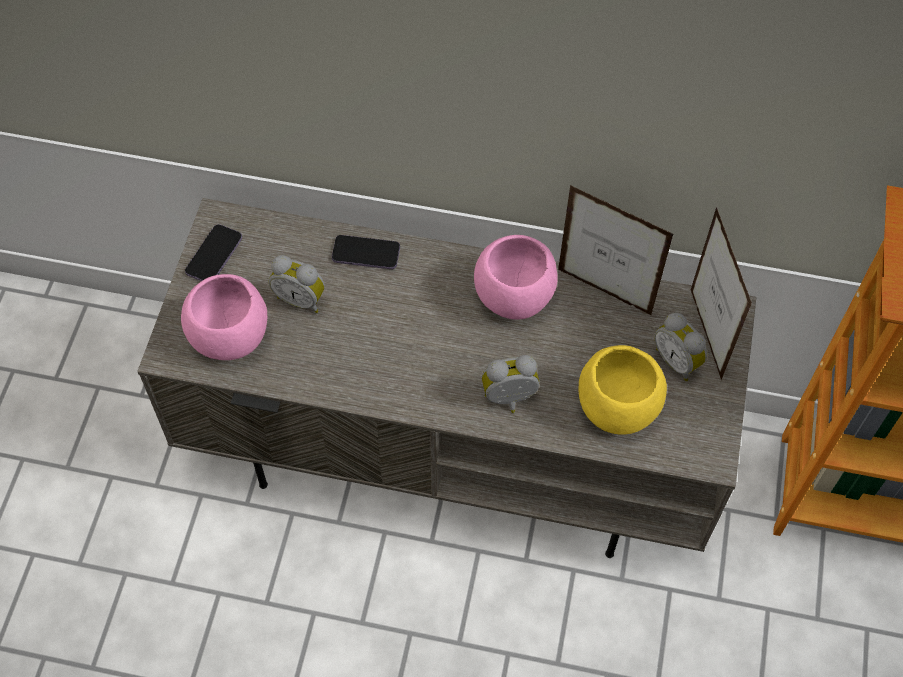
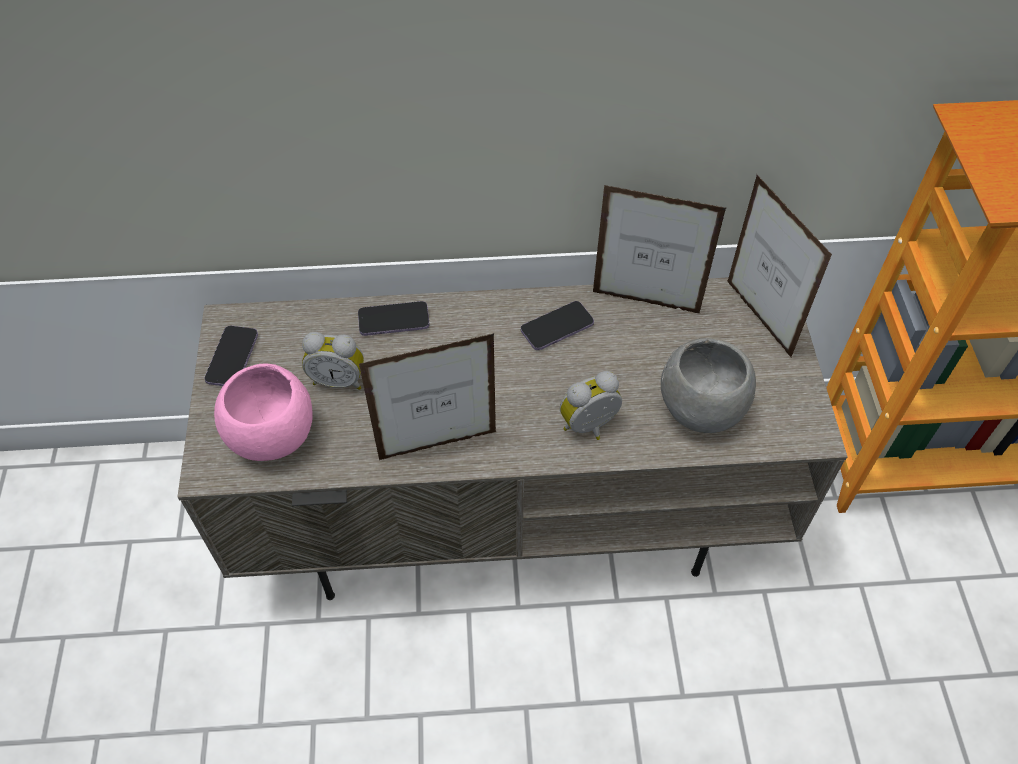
camera: 15 degrees left, 5 degrees down
(369, 382) = (438, 445): none -> picture frame
(512, 297) = (557, 327): pink bowl -> phone
(617, 409) = (701, 410): yellow bowl -> grey bowl
(678, 360) = (742, 349): alarm clock -> none

